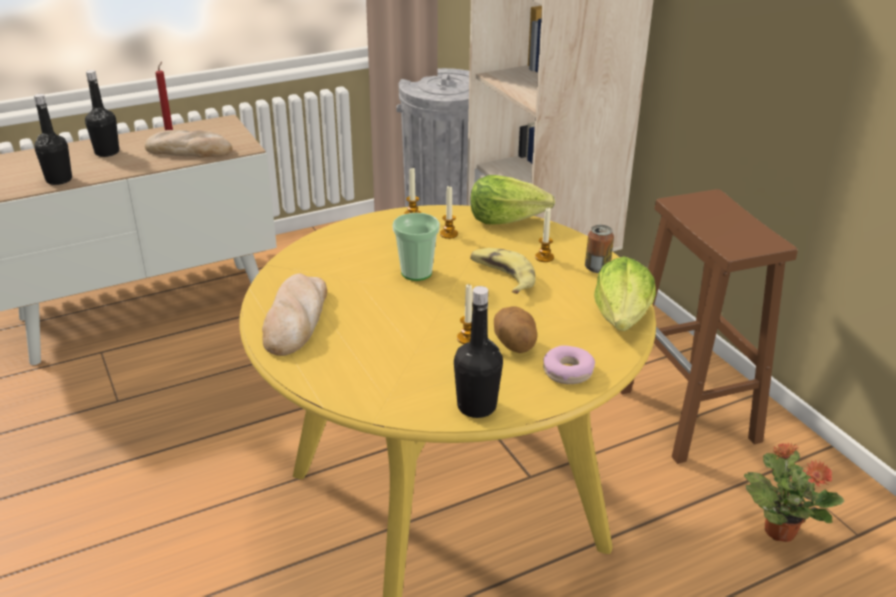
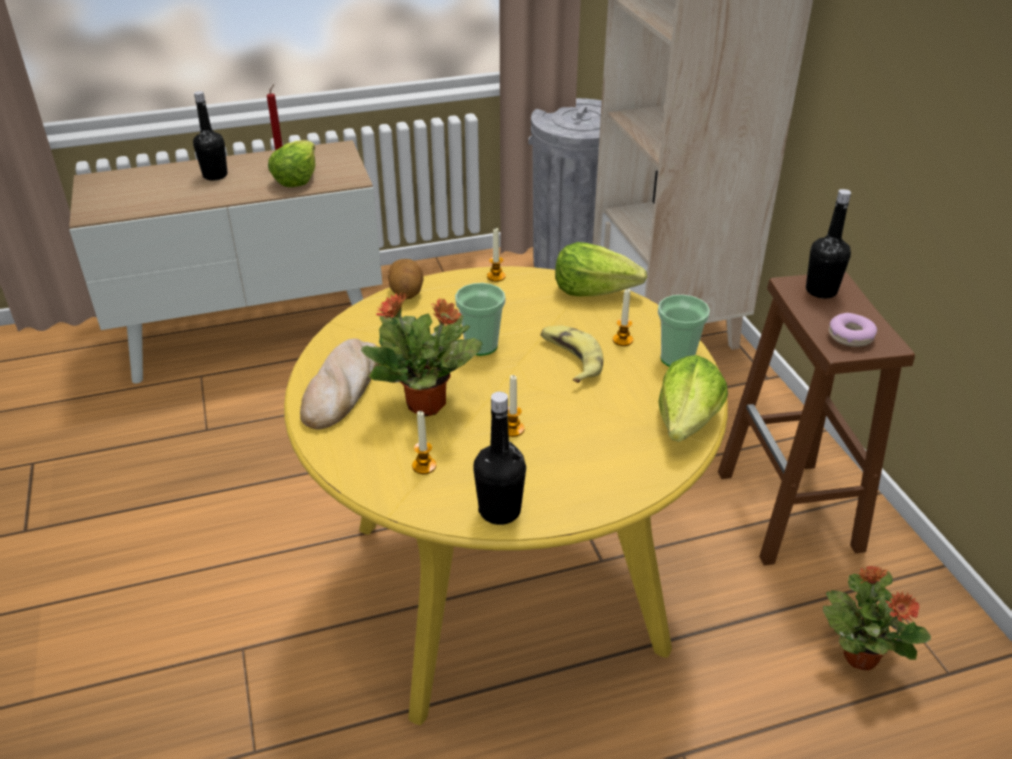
camera: 10 degrees right, 5 degrees up
(59, 180) = (161, 203): black bottle -> black bottle (821, 291)
(189, 150) = (296, 178): bread -> lettuce
(382, 325) = (428, 405): none -> potted plant
(448, 234) = (528, 303): candle -> candle (424, 466)
(515, 345) = (561, 443): potato -> potato (406, 293)
(568, 372) = (609, 481): donut -> donut (851, 336)
(597, 268) = (677, 358): can -> cup

